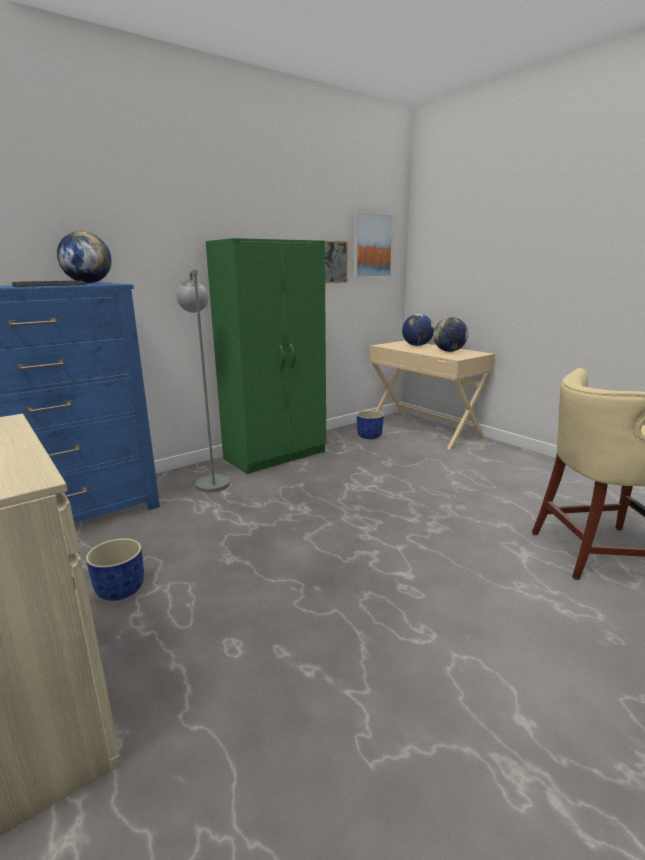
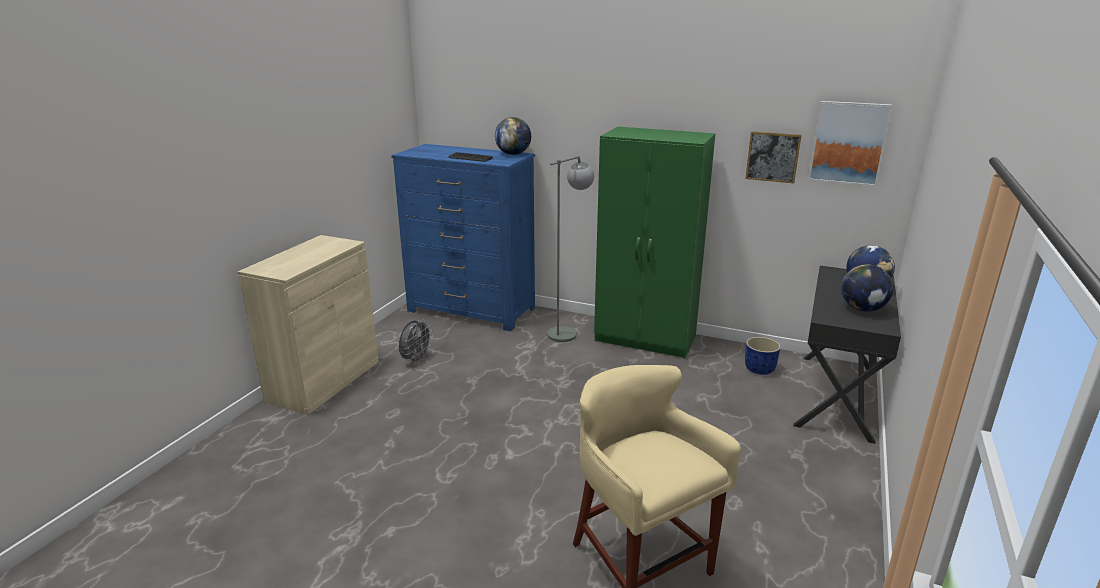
camera: 60 degrees right, 5 degrees up
(119, 589) = (416, 360): blue planter -> grey fan
(424, 429) = (837, 396): beige desk -> black desk

